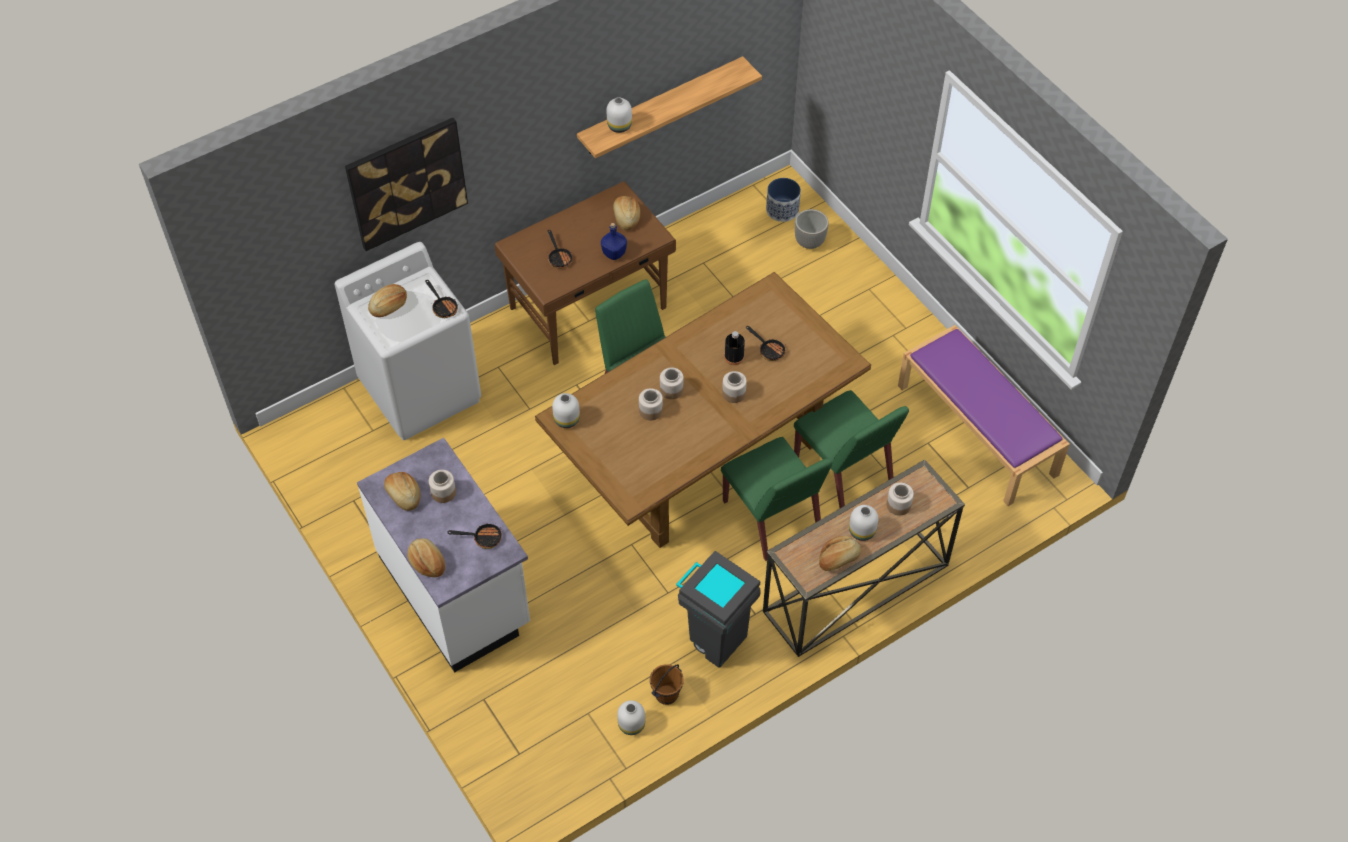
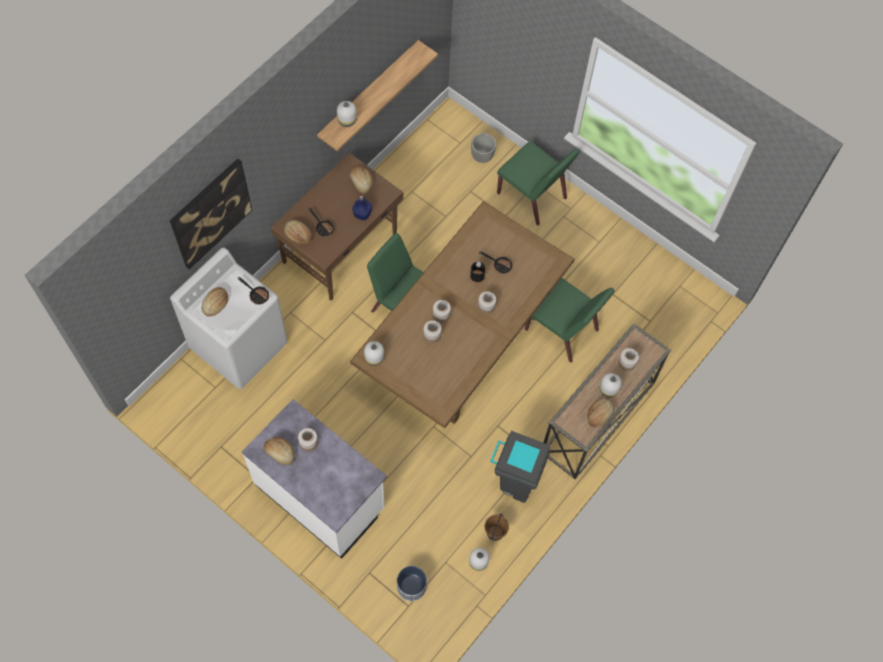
camera: 20 degrees left, 10 degrees up
(427, 562) = (316, 500): bread -> bread (298, 235)
(483, 538) = (350, 470): frying pan -> none
(772, 518) = (524, 379): green chair -> green chair (532, 196)
(782, 210) = (454, 135): planter -> planter (411, 586)
(978, 430) = (643, 275): purple bench -> none

